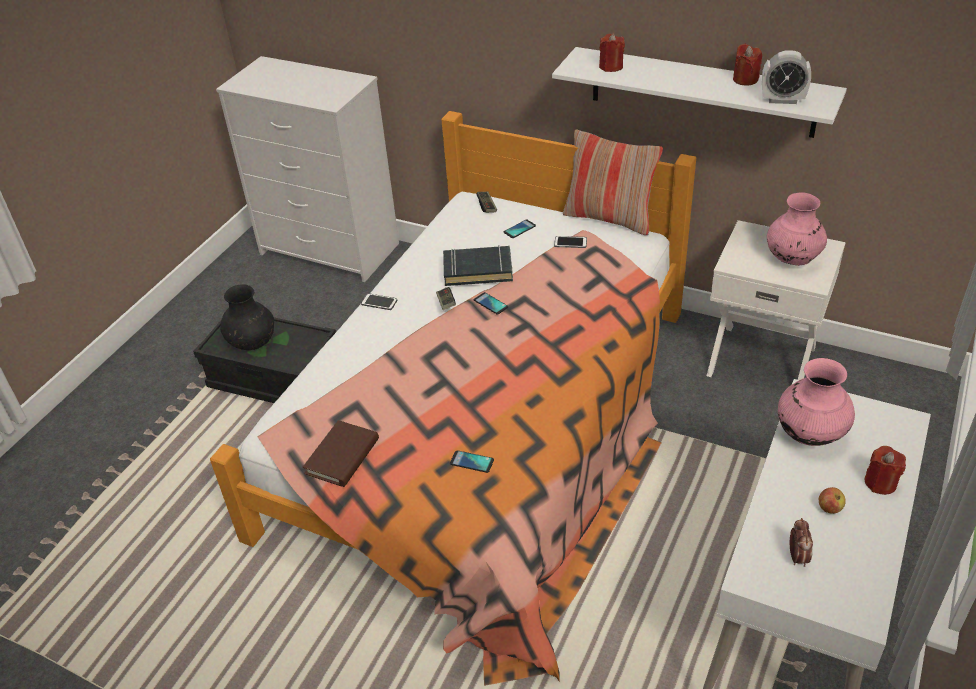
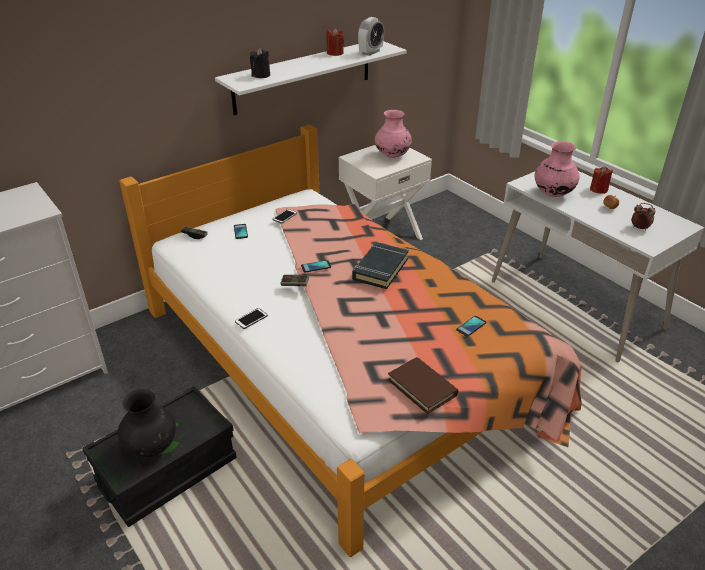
camera: 65 degrees left, 5 degrees down
(478, 270) = (269, 261): black book -> black book (380, 269)
(609, 218) = (271, 197): pillow -> none
(611, 67) = (261, 75): red candle -> black candle

